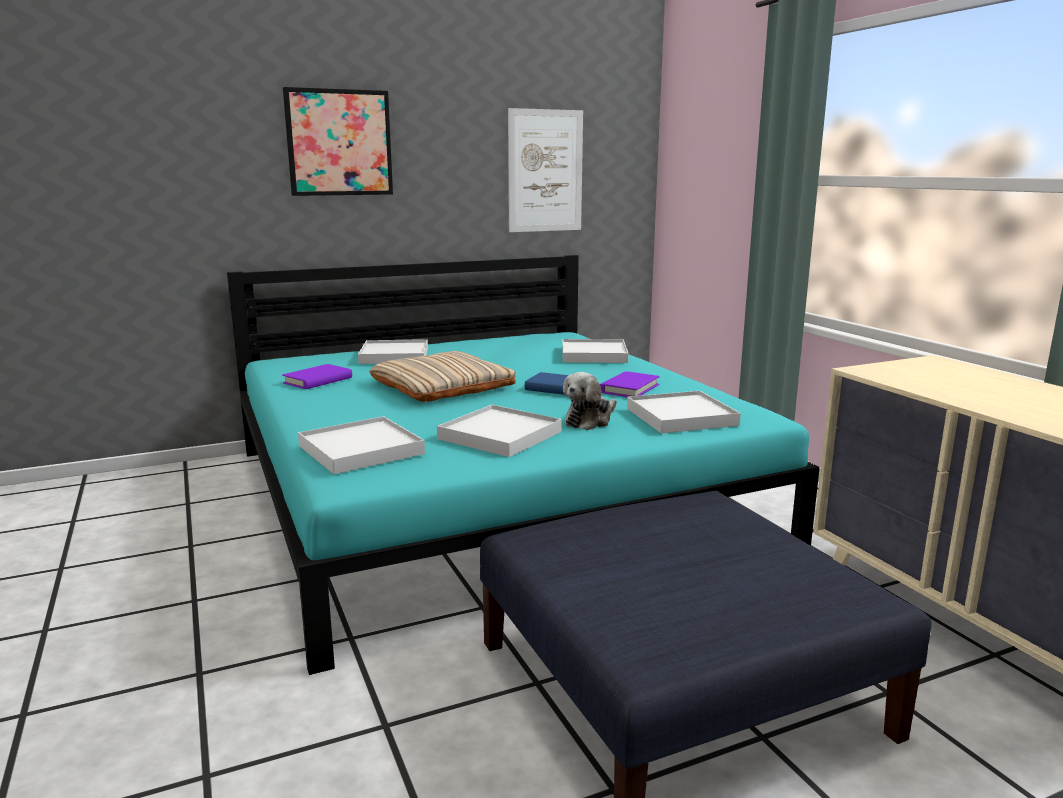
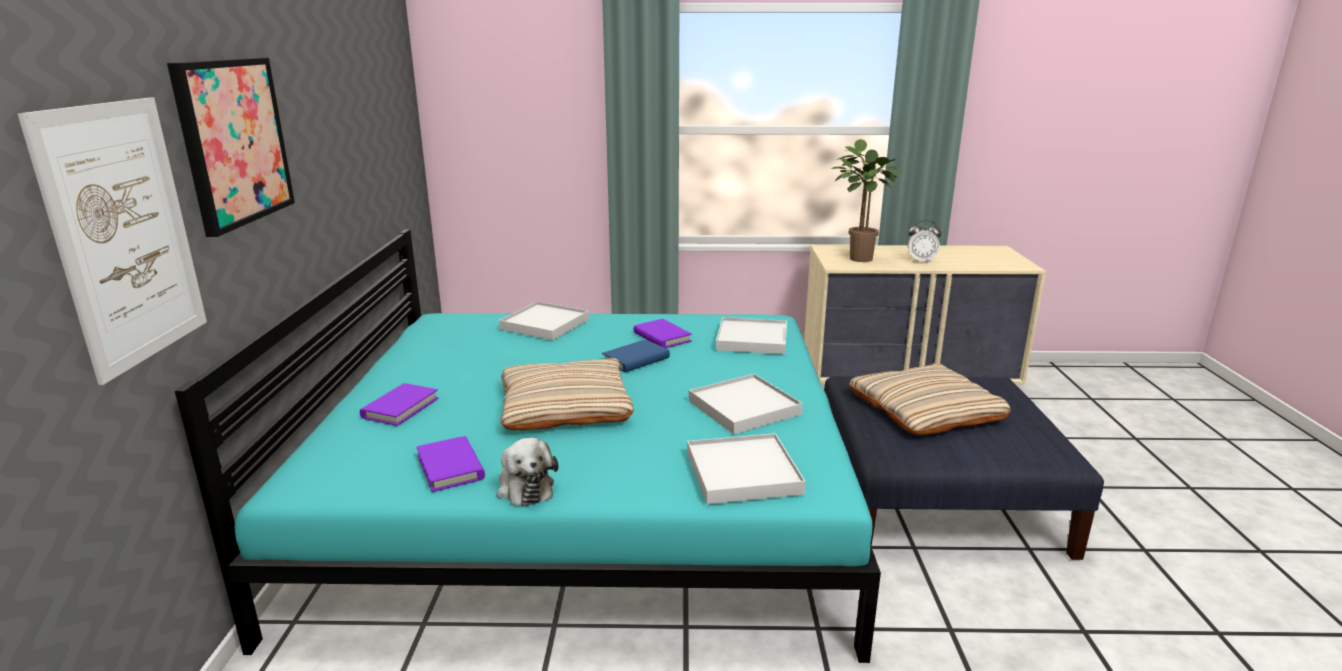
camera: 65 degrees left, 5 degrees up
(394, 356) = (400, 408): white tray -> purple book
(545, 171) = (372, 140): picture -> picture (125, 234)
(590, 420) = (732, 369): plush toy -> plush toy (524, 487)
(682, 546) = (925, 408): none -> beige pillow
(923, 375) = (856, 258): none -> potted plant
(1004, 402) = (921, 261): none -> alarm clock

